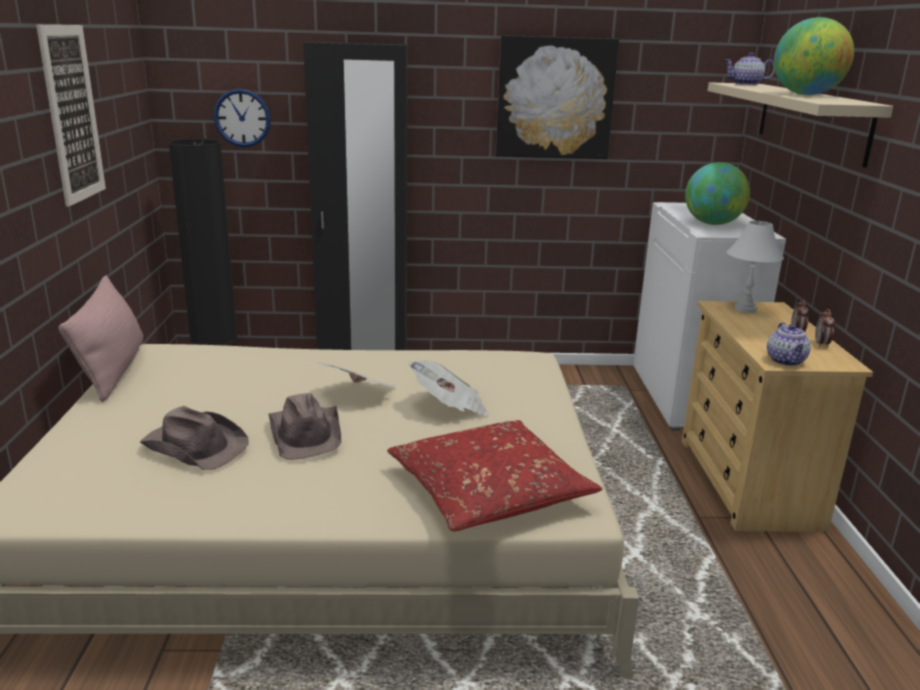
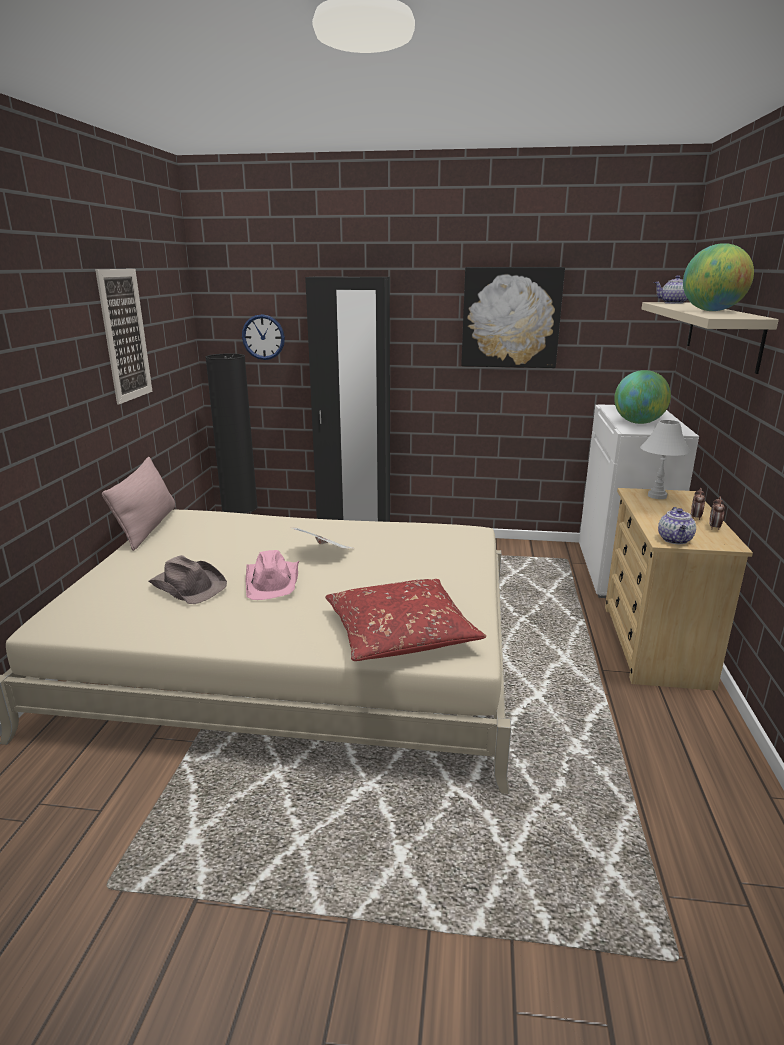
camera: 10 degrees right, 0 degrees up
(307, 433) = (273, 581): brown hat -> pink hat
(449, 407) = (391, 567): newspaper -> none

